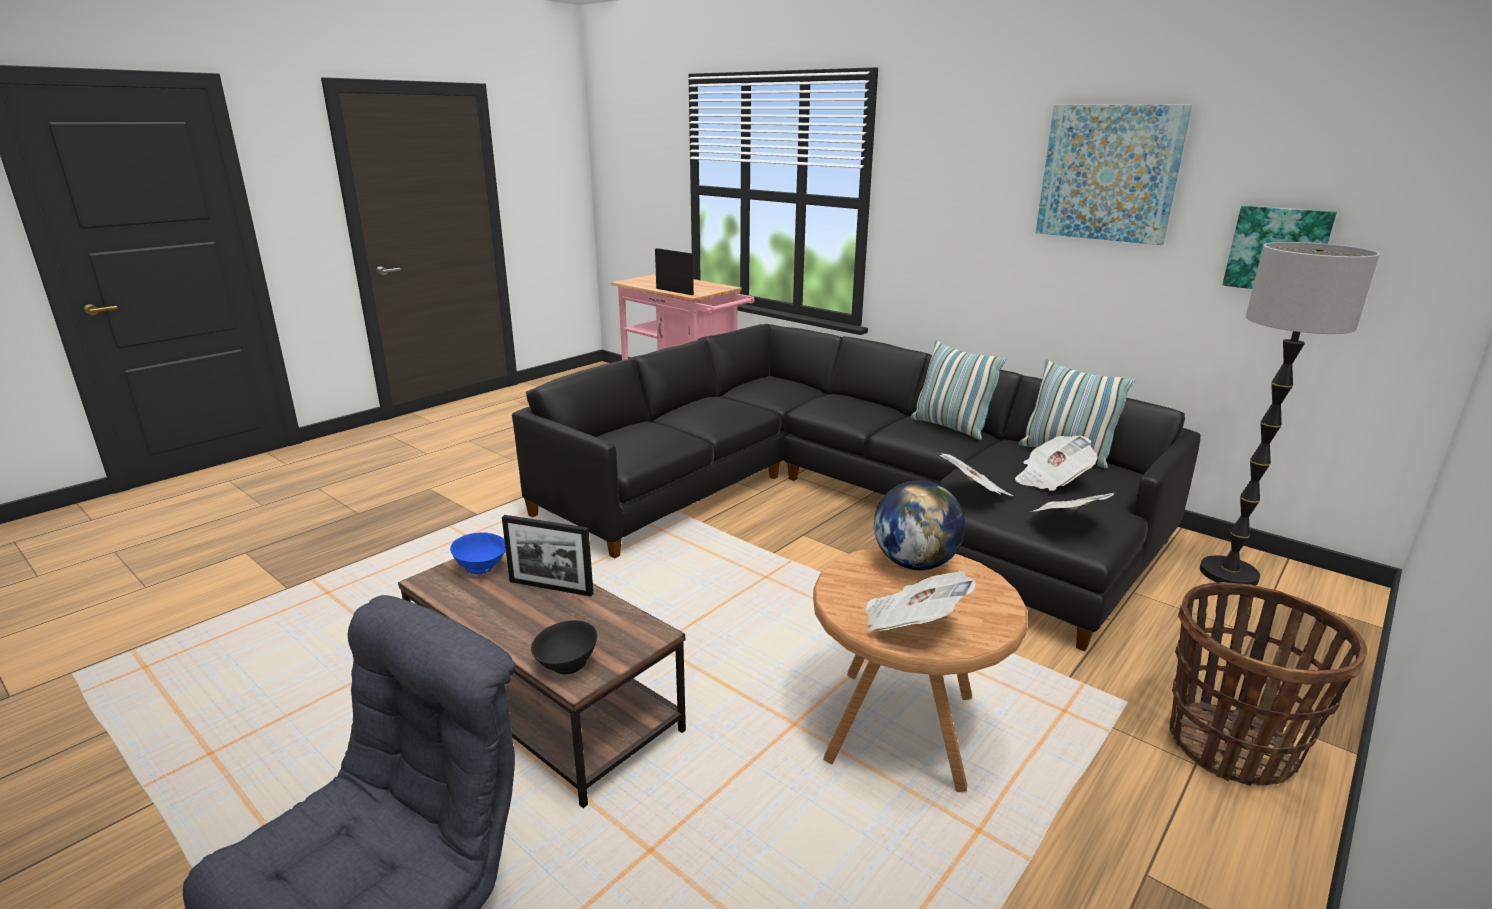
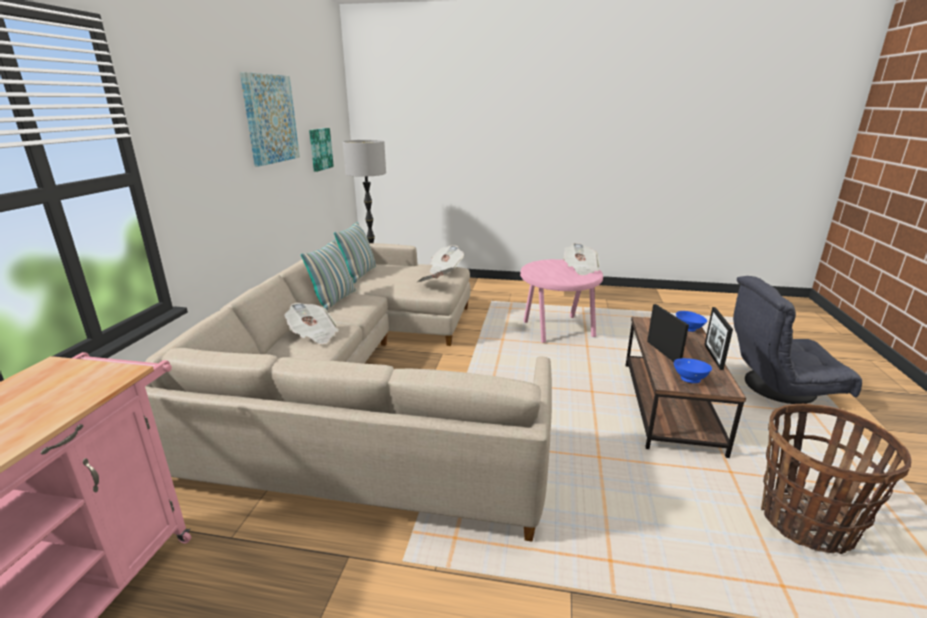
camera: 120 degrees left, 0 degrees up
(566, 665) = (689, 329): black bowl -> blue bowl
(674, 291) = (89, 396): picture frame -> picture frame (713, 356)
(846, 502) = (364, 382): black sofa -> beige sofa
(903, 726) = (556, 329): brown side table -> pink side table
(914, 563) = (540, 273): globe -> none
(1051, 480) = (404, 273): newspaper -> newspaper (313, 335)
(1231, 746) = (495, 289): basket -> basket (806, 522)

